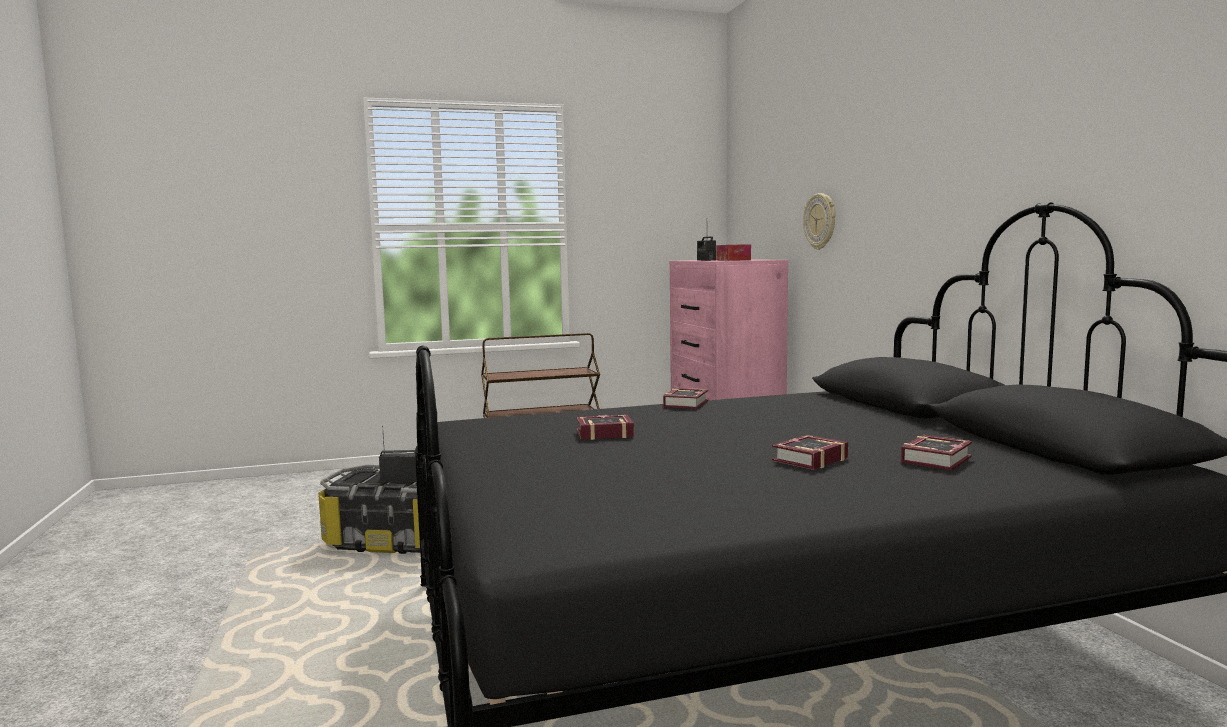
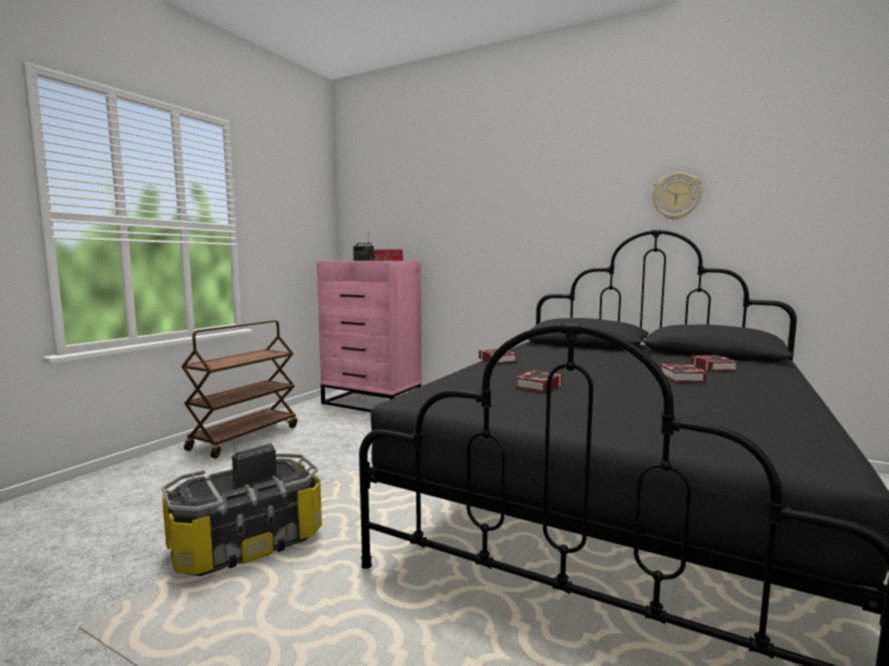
camera: 45 degrees left, 0 degrees up
(820, 221) = (452, 235): wall clock -> wall clock (676, 196)

